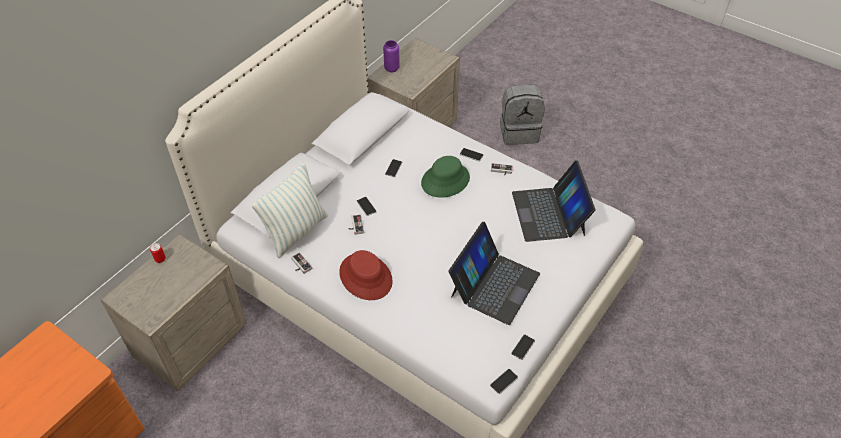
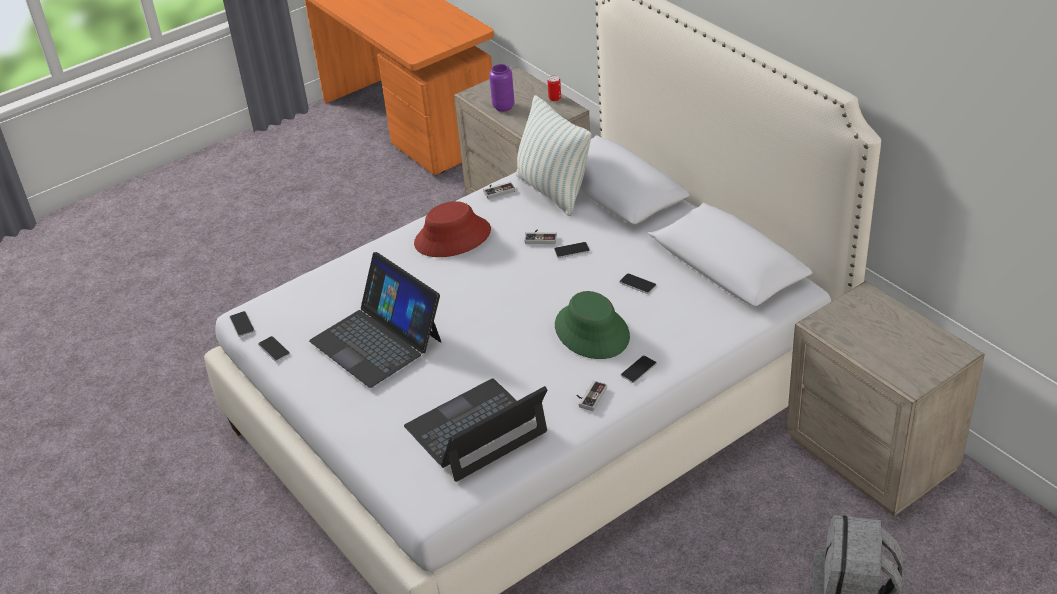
camera: 110 degrees right, 10 degrees down
(391, 68) = (887, 311): purple vase -> purple vase (503, 107)
(549, 213) = (476, 430): laptop -> laptop turned 45 degrees counterclockwise

